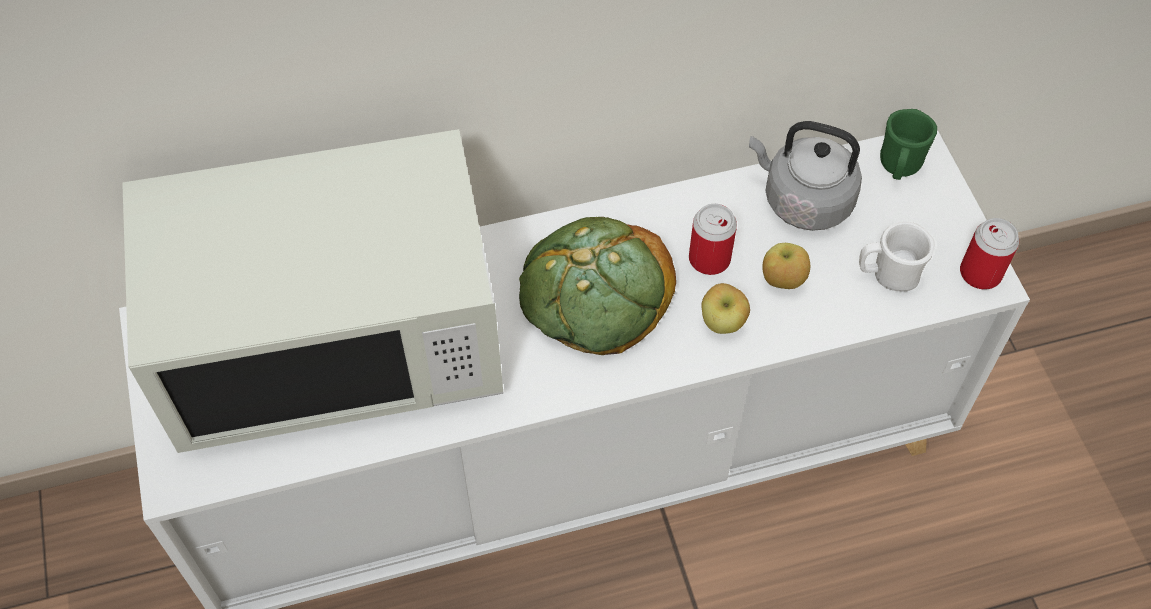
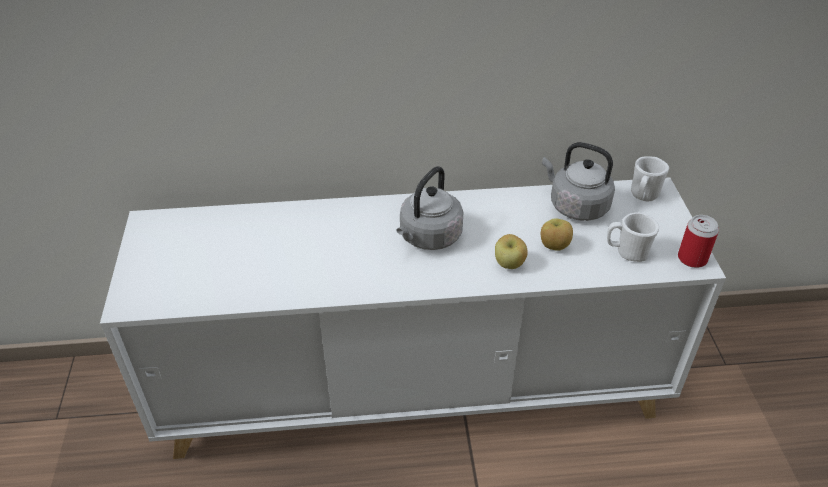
camera: 10 degrees right, 15 degrees down
(335, 342) = (254, 244): white microwave -> none
(595, 292) = (428, 238): bread -> grey kettle
(709, 259) = (507, 229): can -> none
(899, 167) = (643, 196): green mug -> white mug

